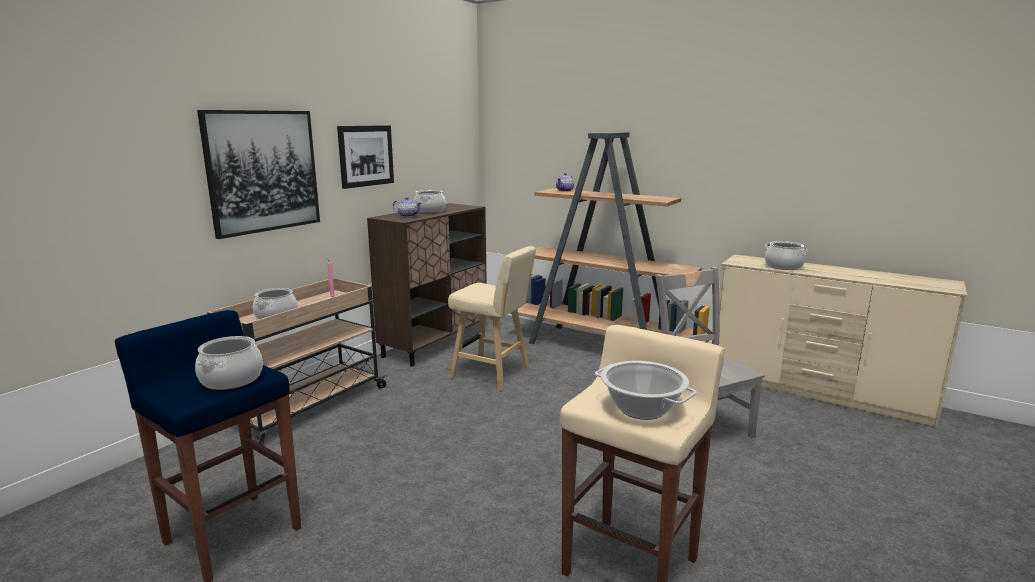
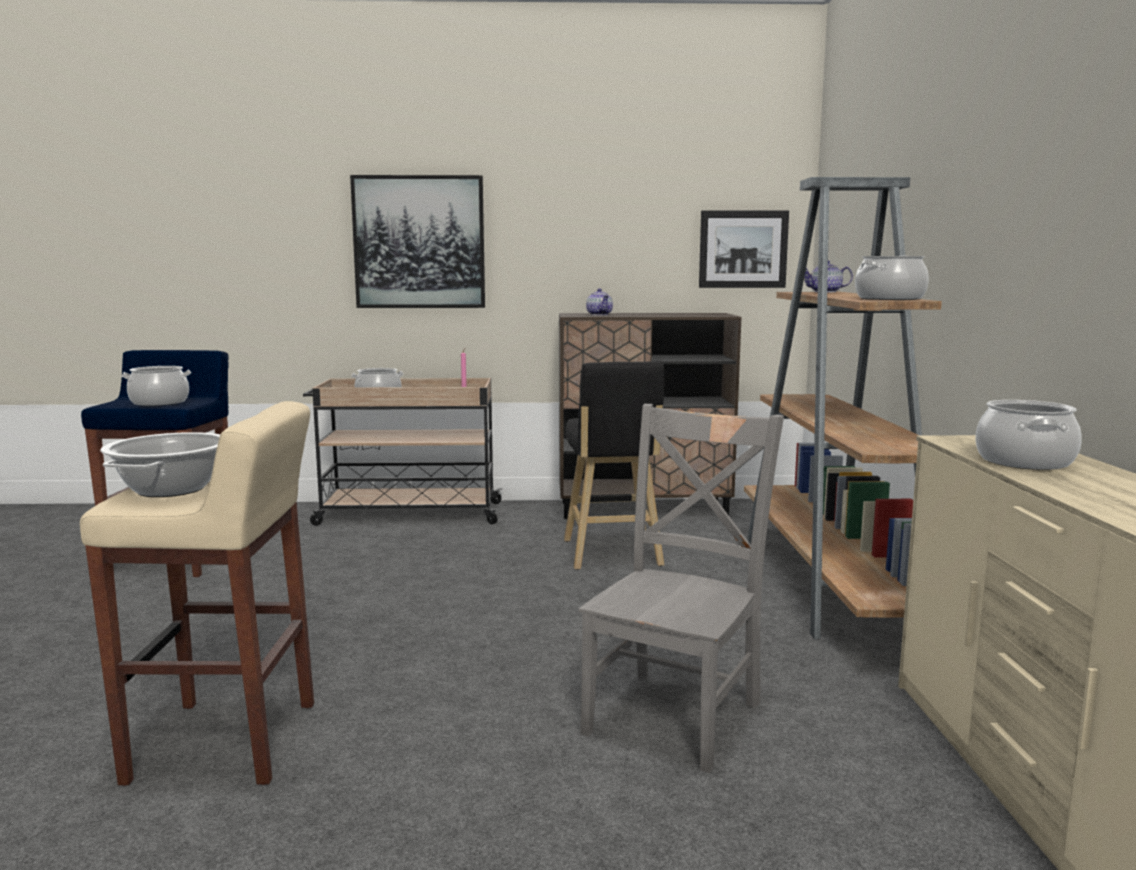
camera: 55 degrees right, 5 degrees down
(366, 156) = (570, 233): picture -> picture (743, 249)
(430, 211) = (651, 314): cooking pot -> cooking pot (890, 299)
(493, 374) = (612, 555): beige stool -> black stool

